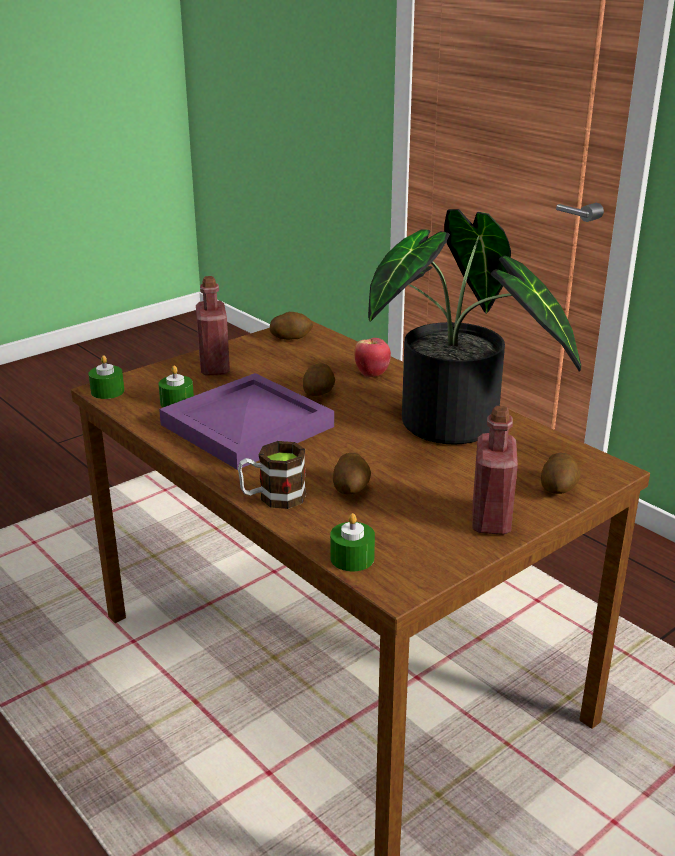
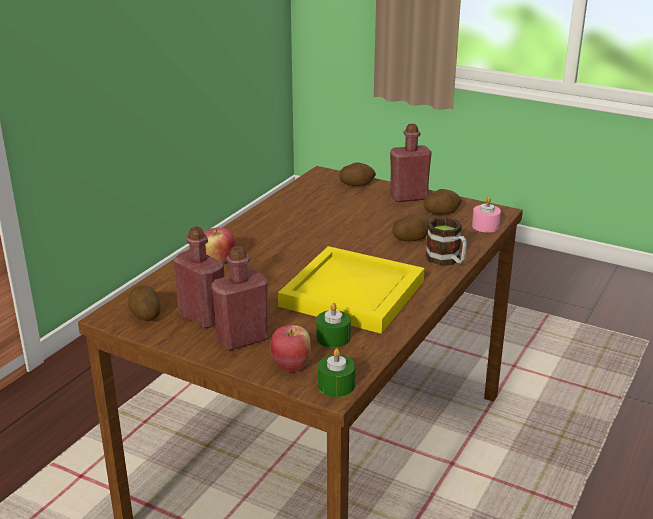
camera: 110 degrees left, 0 degrees up
(154, 379) = (291, 366): none -> apple
(250, 425) = (351, 292): purple tray -> yellow tray
(266, 357) = (202, 317): none -> red bottle
(319, 393) = (271, 275): potato -> potato (441, 212)
(352, 558) = (485, 226): green candle -> pink candle
(455, 429) = (300, 218): potted plant -> none

